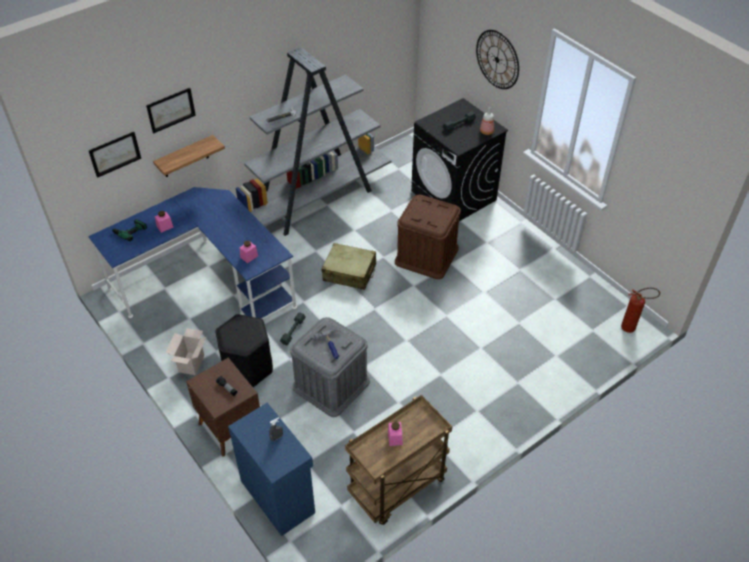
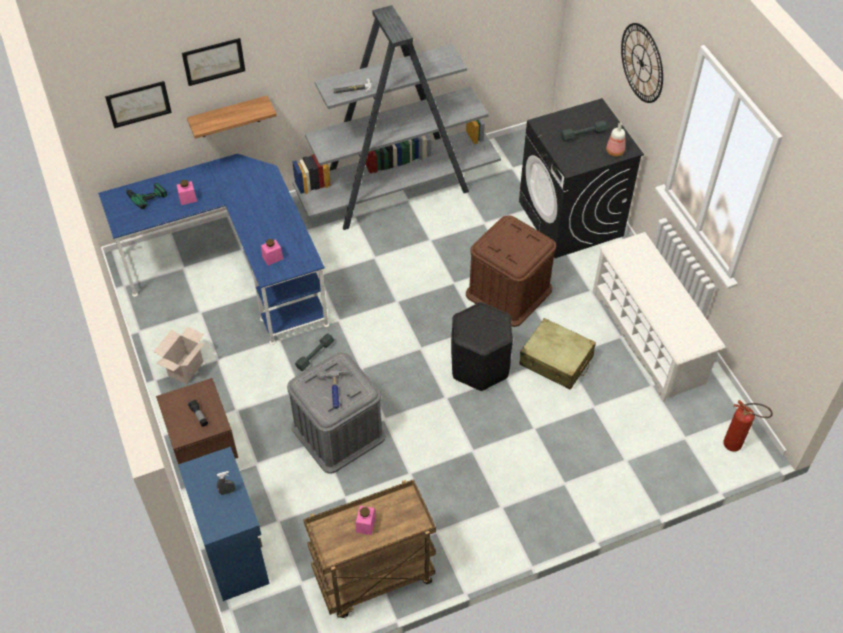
camera: 15 degrees right, 5 degrees up
(247, 368) = (248, 388): black stool -> black stool (479, 366)
(349, 272) = (406, 294): beige suitcase -> beige suitcase (556, 361)
(540, 266) = (648, 337): none -> white shoe rack

